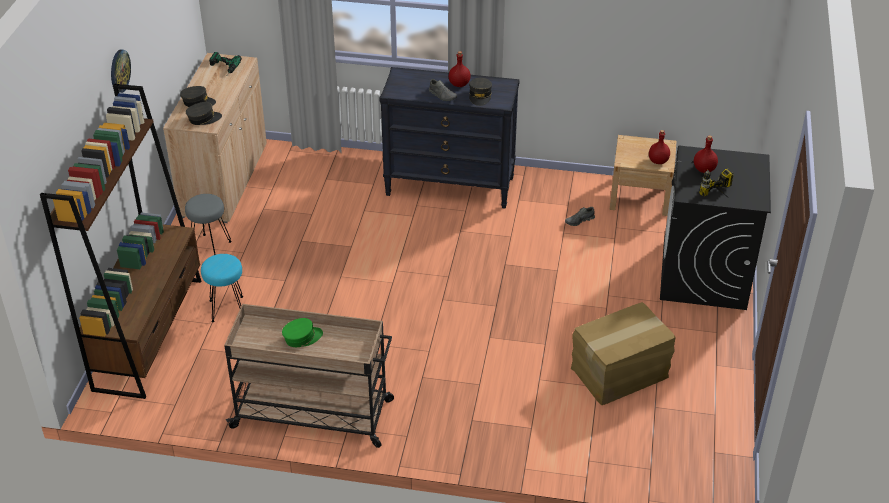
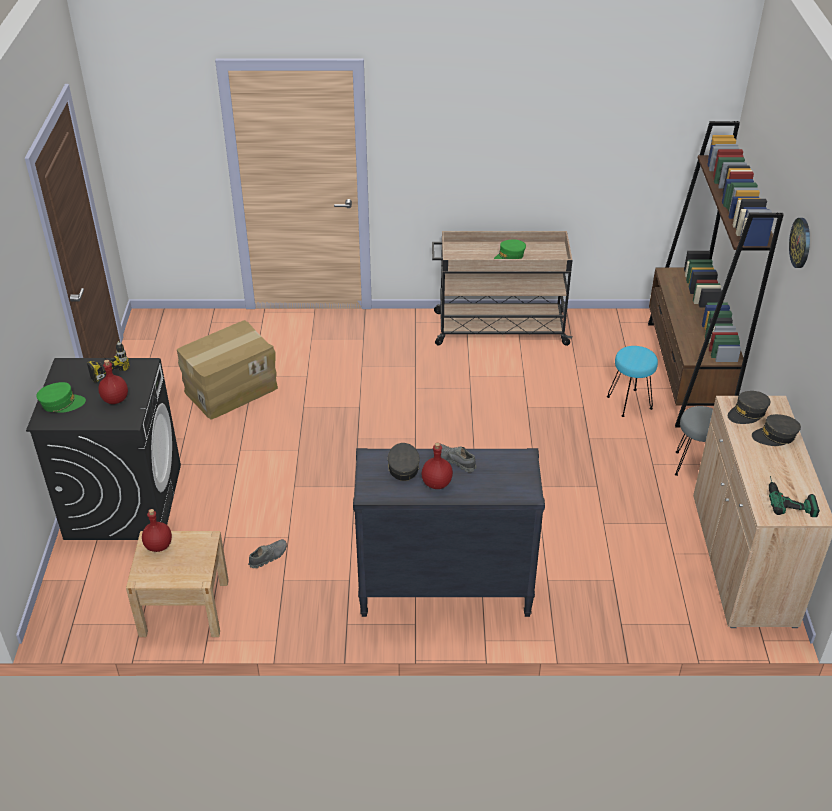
camera: 170 degrees right, 0 degrees up
(748, 171) = (61, 403): none -> green cap

